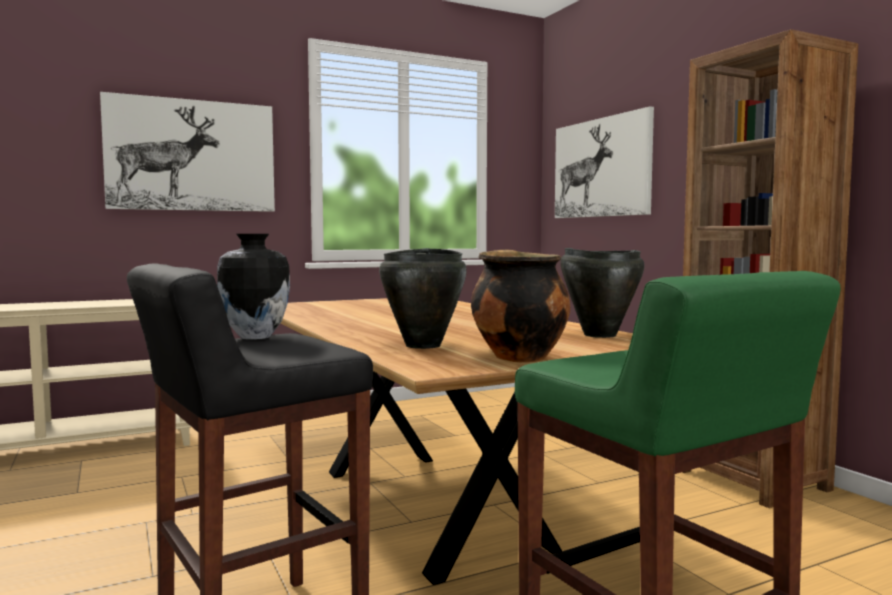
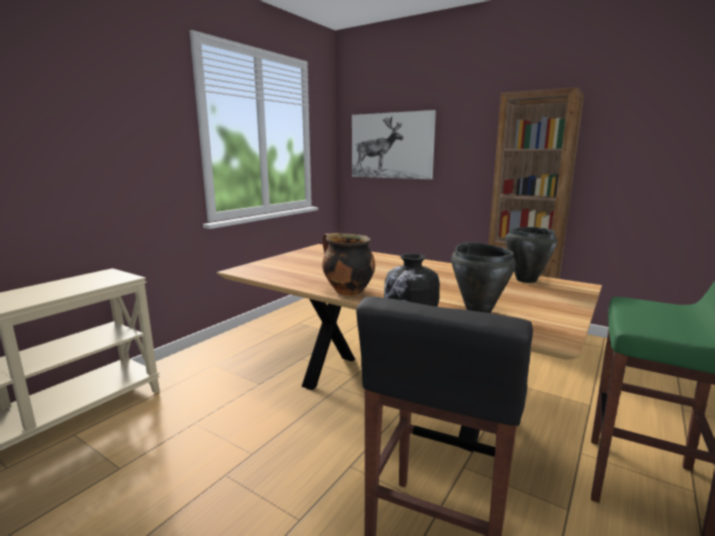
camera: 30 degrees left, 10 degrees up
(192, 155) = (105, 137): picture -> none
(517, 357) = (556, 314): cooking pot -> cooking pot (347, 291)

